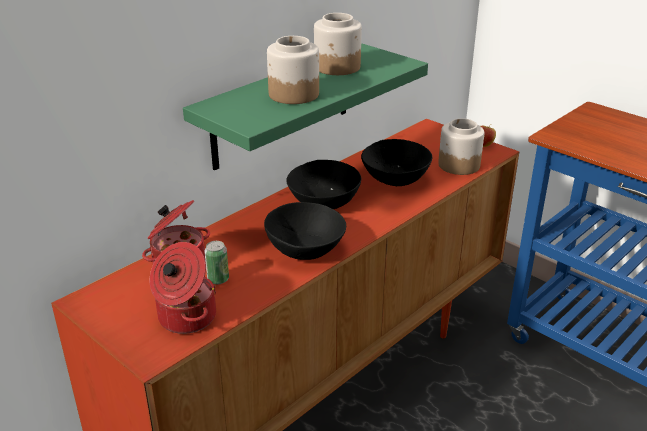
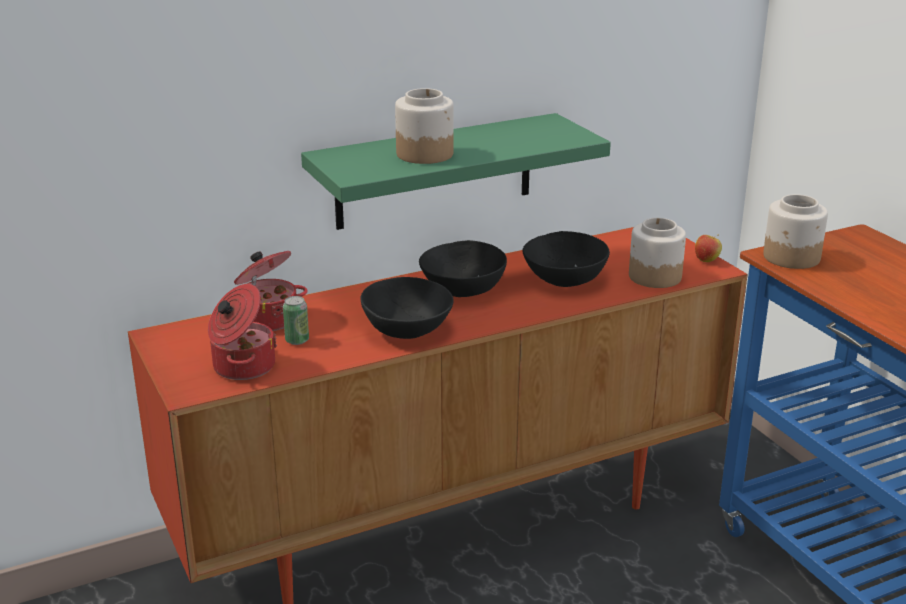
camera: 20 degrees right, 5 degrees down
(337, 67) = (500, 134): jar -> jar (791, 258)

